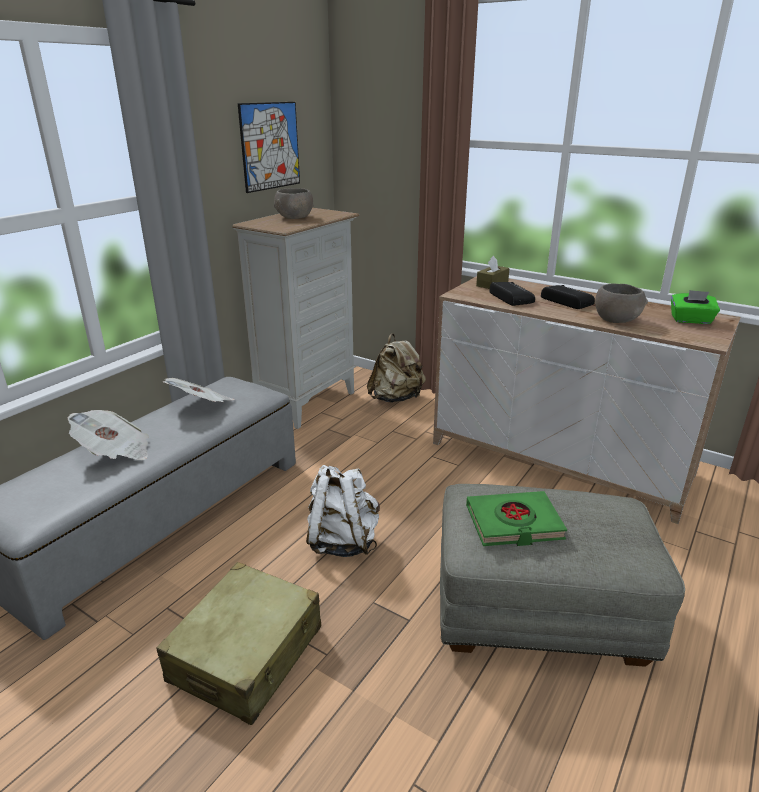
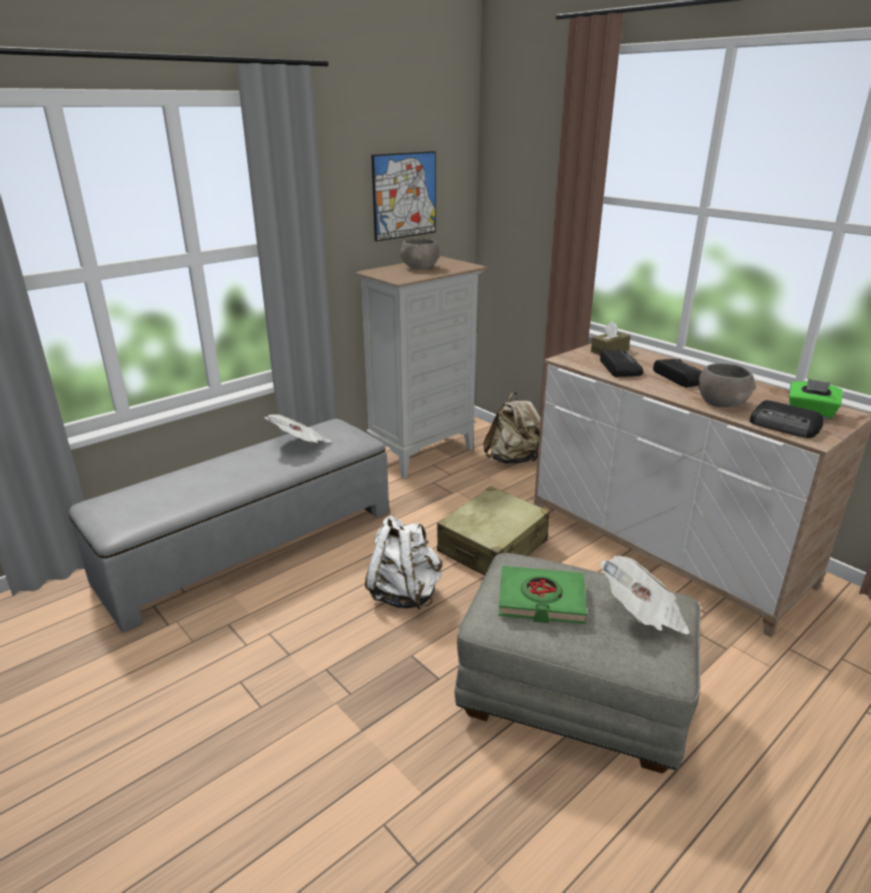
camera: 15 degrees right, 0 degrees up
(115, 452) = (209, 477): newspaper -> newspaper (642, 614)
(247, 654) = (281, 679): beige suitcase -> beige suitcase (493, 547)
(680, 333) = (785, 425): none -> radio

